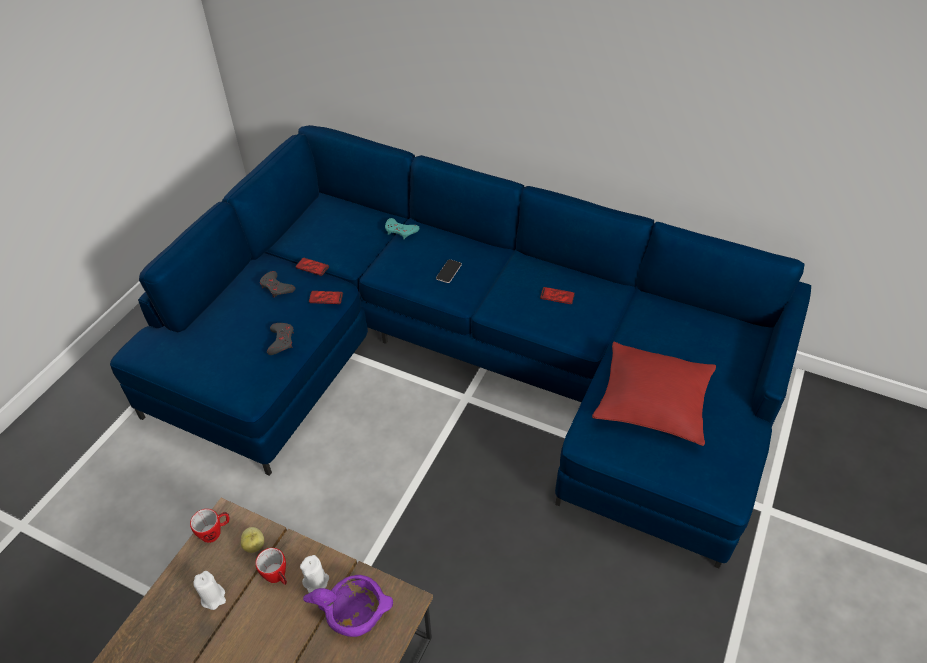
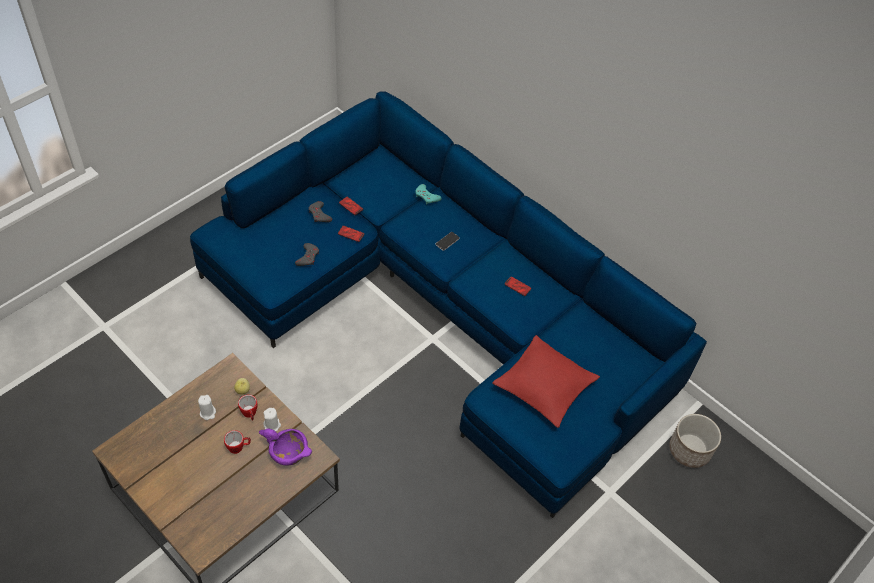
camera: 15 degrees right, 5 degrees up
(215, 532) = (221, 373): mug -> mug (238, 447)
(823, 426) = (690, 450): none -> planter

